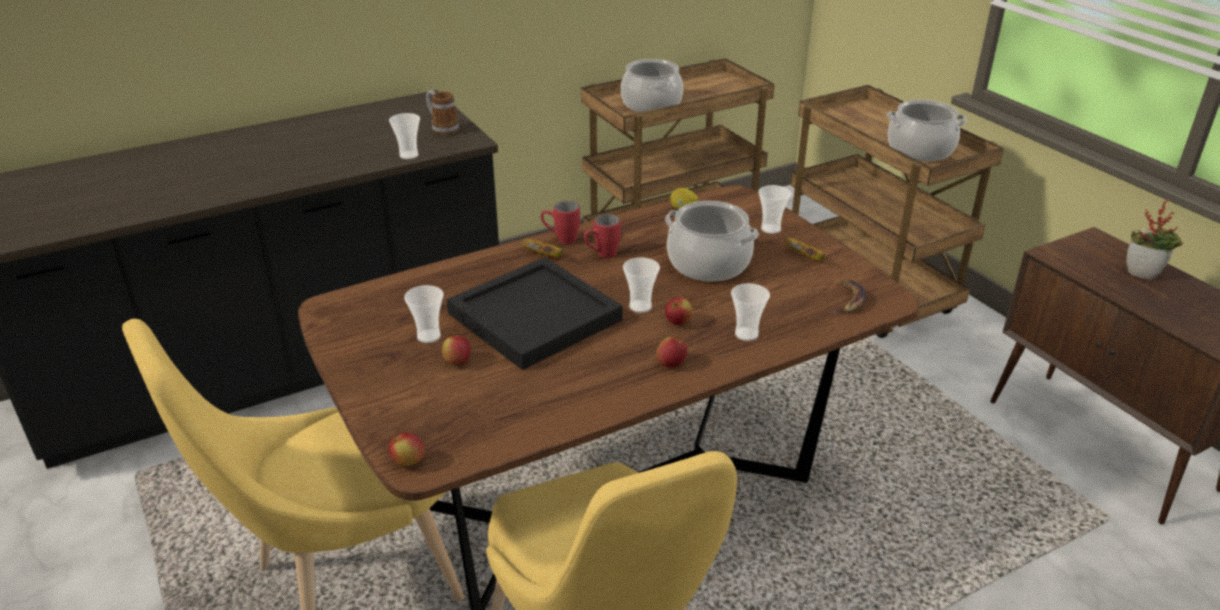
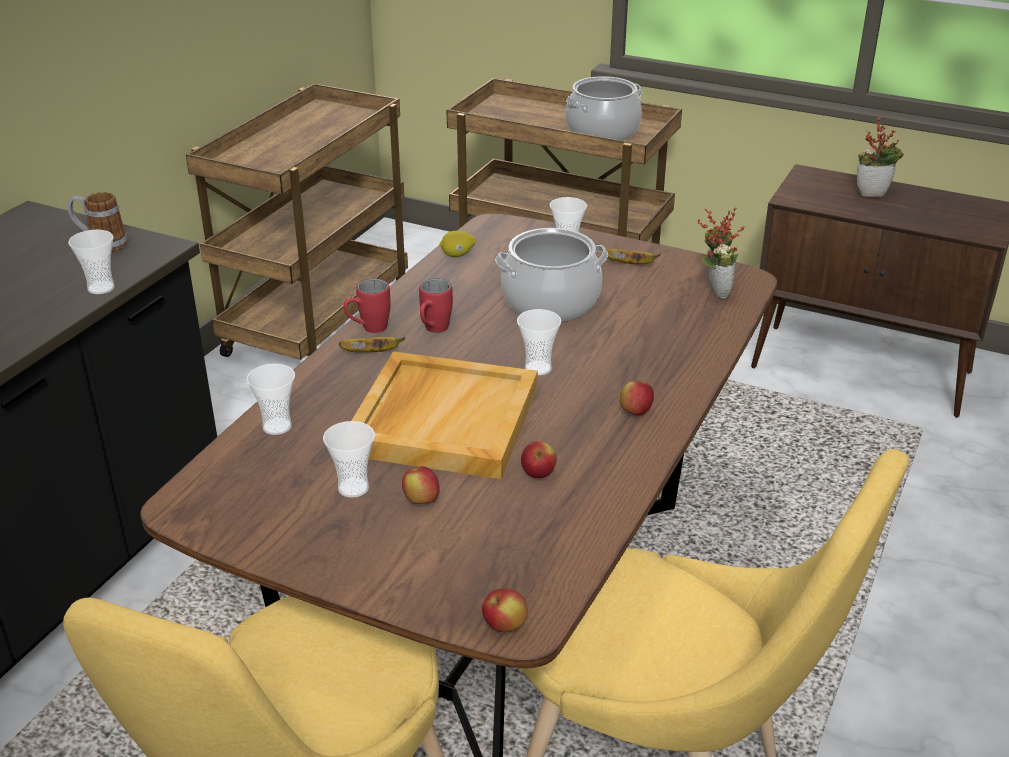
camera: 35 degrees left, 0 degrees up
(535, 315) = (443, 419): black tray -> beige tray
(651, 104) = (279, 155): cooking pot -> none
(678, 322) = (593, 369): apple -> apple (538, 474)
(746, 334) = (667, 356): cup -> cup (277, 426)
(849, 300) = (714, 291): banana -> potted plant

